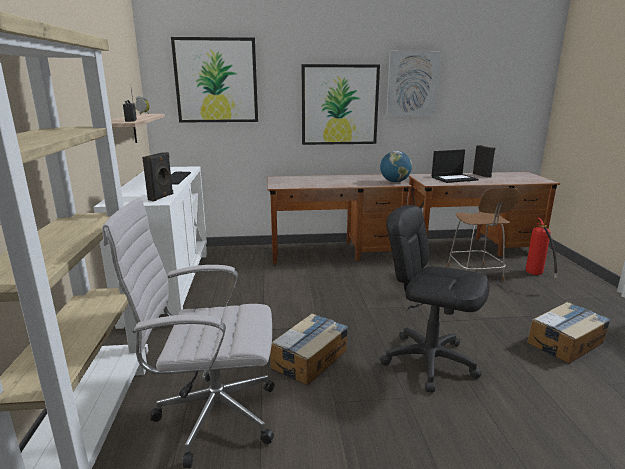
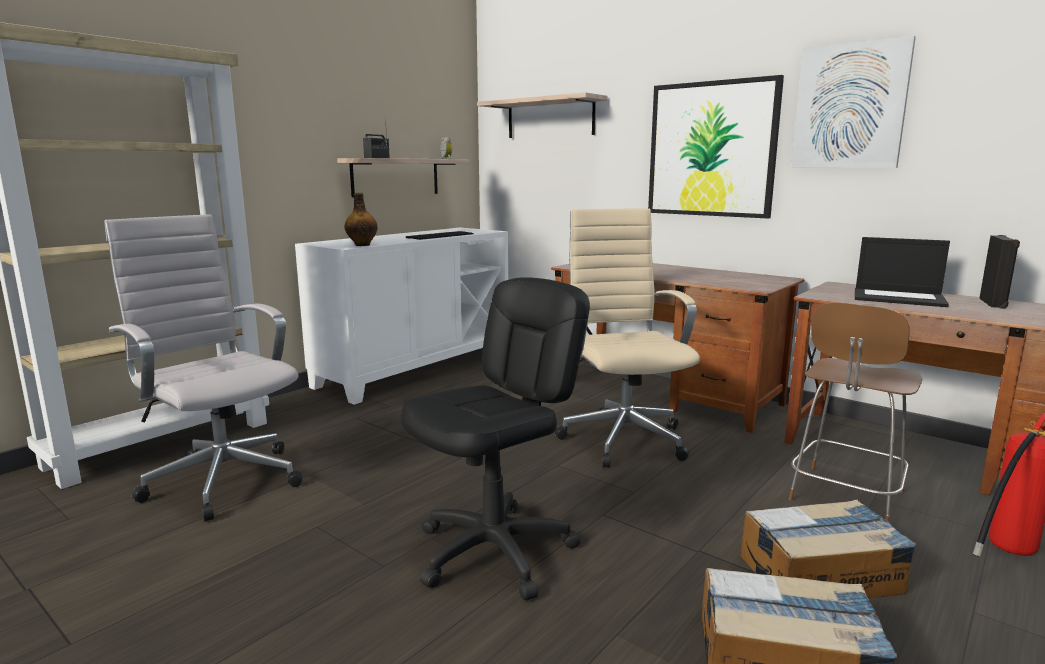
camera: 45 degrees right, 5 degrees down
(161, 197) = (362, 245): black speaker -> bottle
(216, 81) = (550, 118): picture -> shelf
(310, 359) = (384, 480): cardboard box -> cardboard box (821, 574)
(363, 282) = (622, 438): none -> beige office chair
(394, 182) = (758, 285): globe -> none
(429, 361) = (495, 551): black office chair -> black office chair turned 60 degrees clockwise

